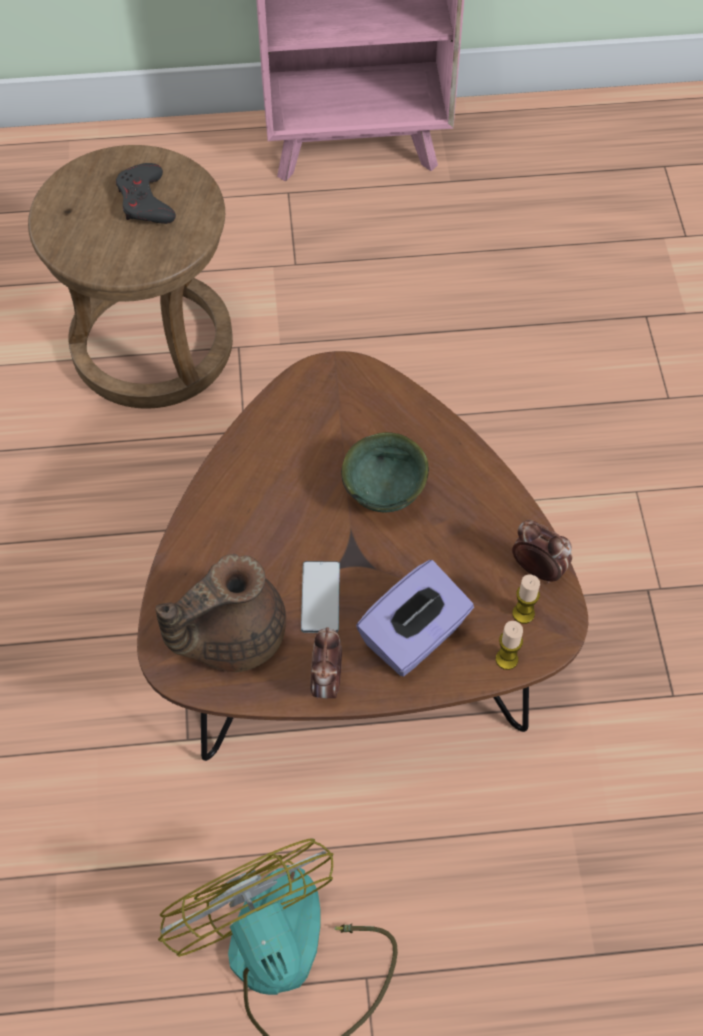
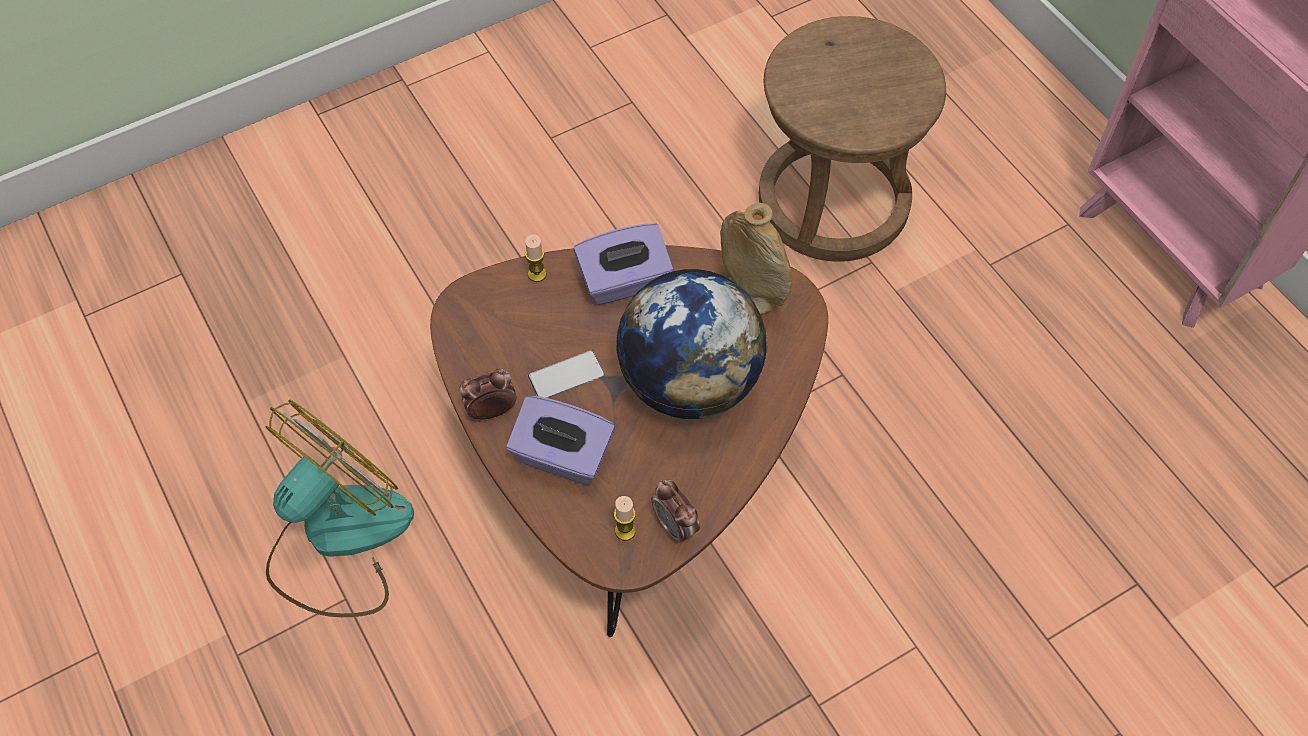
camera: 65 degrees right, 0 degrees up
(145, 201) = (875, 87): grey game controller -> none
(230, 636) = (501, 330): brown teapot -> none
(236, 502) = (624, 282): none -> purple tissue box
(312, 403) = (751, 293): none -> beige vase
(386, 494) = (689, 383): green bowl -> globe
(506, 659) = (574, 534): candle -> candle (537, 274)
(537, 569) = (675, 526): alarm clock -> alarm clock turned 135 degrees clockwise

